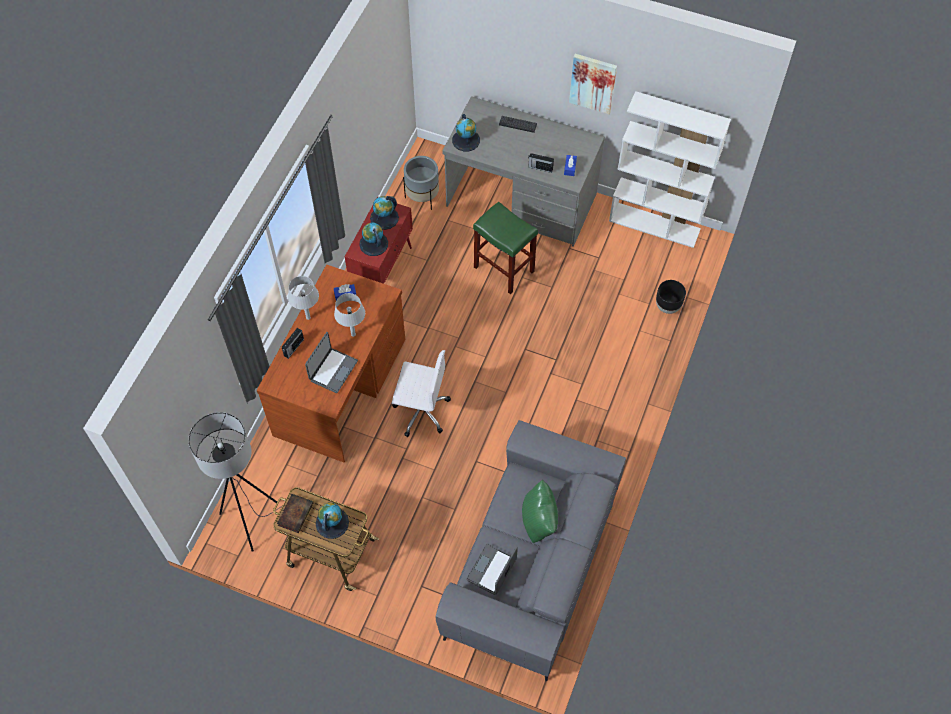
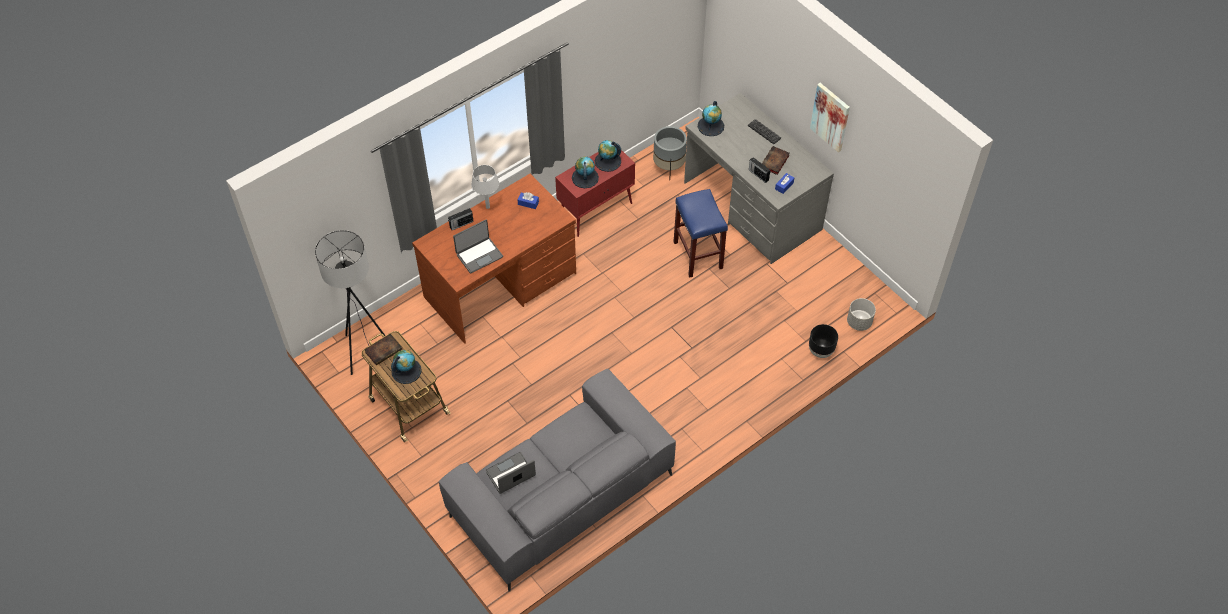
camera: 30 degrees right, 5 degrees down
(353, 334) = (514, 236): grey table lamp -> none
(421, 411) = (552, 334): white office chair -> none
(503, 269) = (697, 254): green stool -> blue stool
(539, 523) = (574, 459): green pillow -> none
(546, 149) = (774, 162): none -> book
(655, 225) = (857, 278): white bookcase -> none
(682, 264) = (859, 322): none -> grey planter

